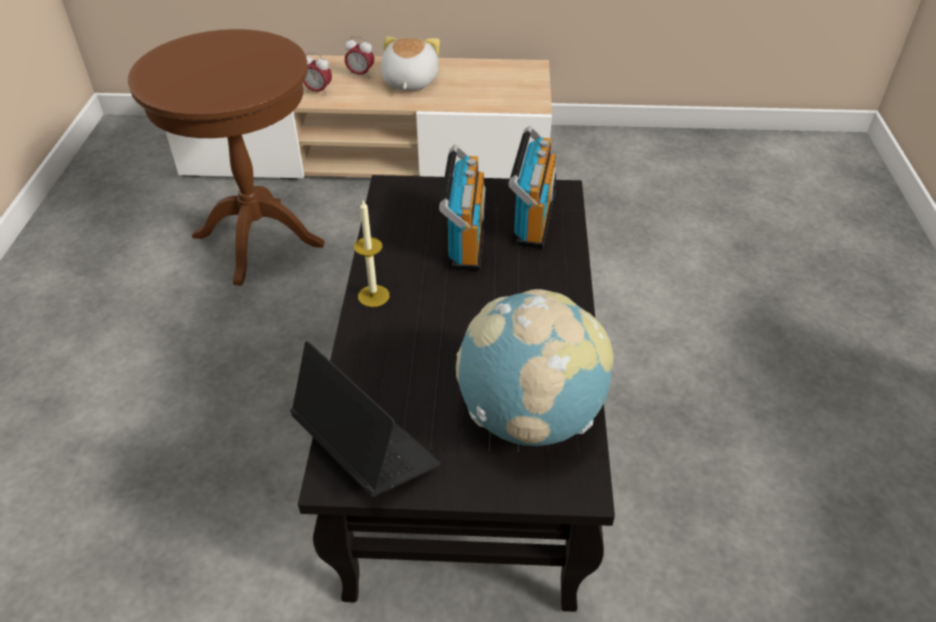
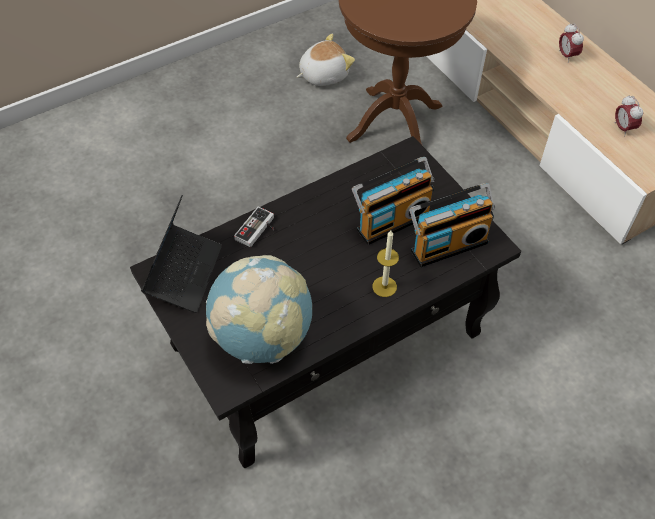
camera: 55 degrees right, 10 degrees up
(318, 91) = (520, 48): alarm clock -> alarm clock (623, 128)
(371, 347) = (258, 230): none -> game controller
(373, 296) = (300, 206): candle -> candle (384, 286)
(408, 82) = (589, 87): plush toy -> plush toy (323, 74)

